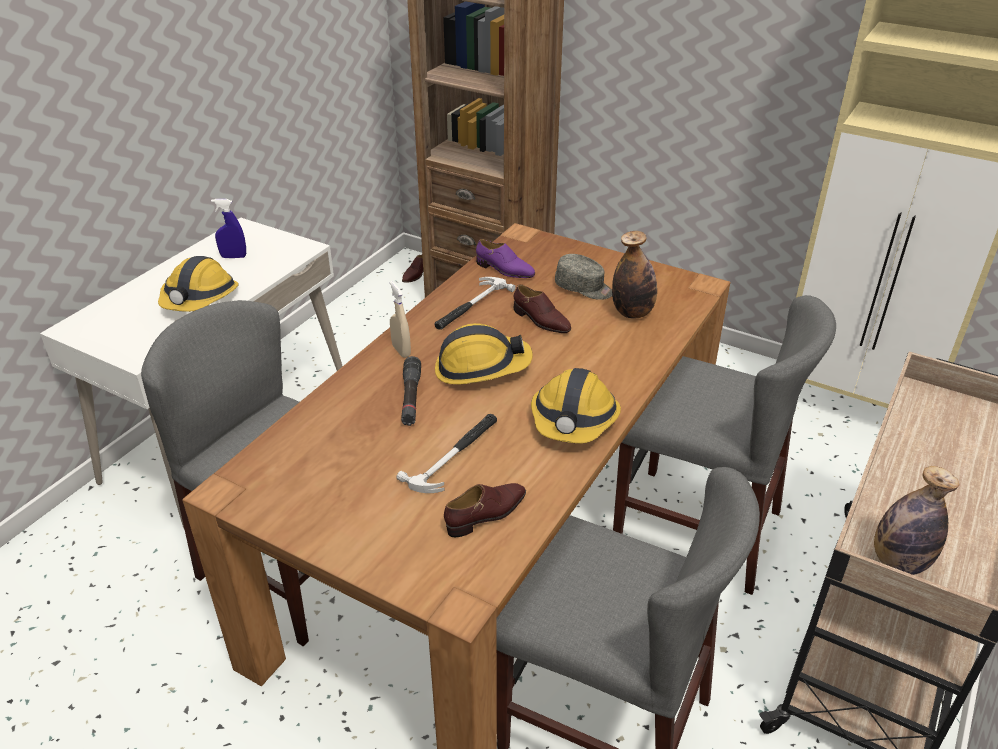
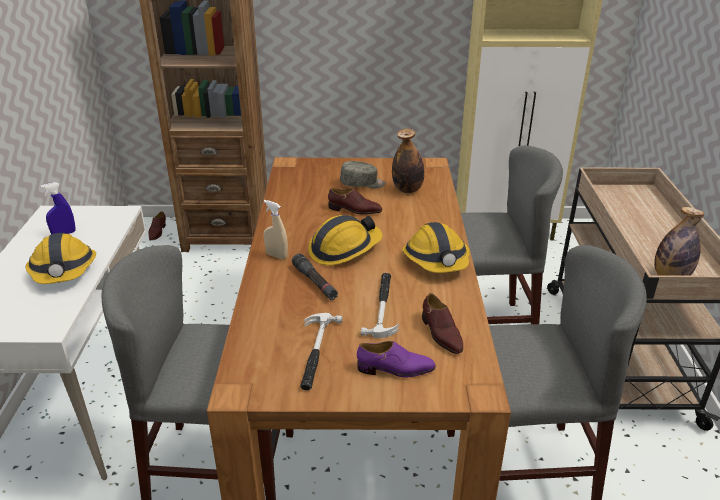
camera: 30 degrees left, 5 degrees down
(470, 306) = (297, 214): hammer -> hammer (315, 352)
(487, 514) = (441, 334): brown shoe -> brown shoe turned 135 degrees clockwise
(504, 270) = (298, 187): purple shoe -> purple shoe (395, 369)

